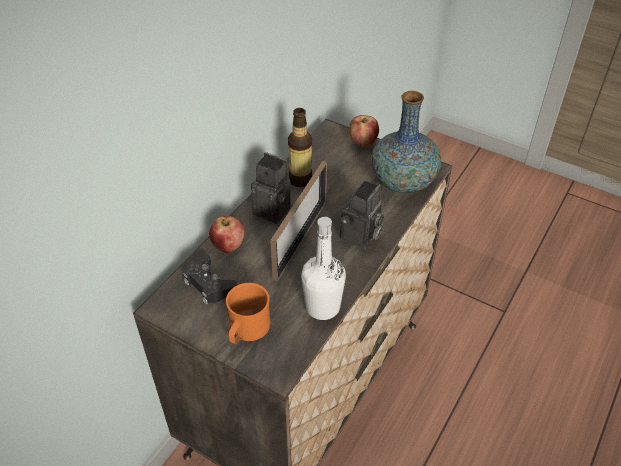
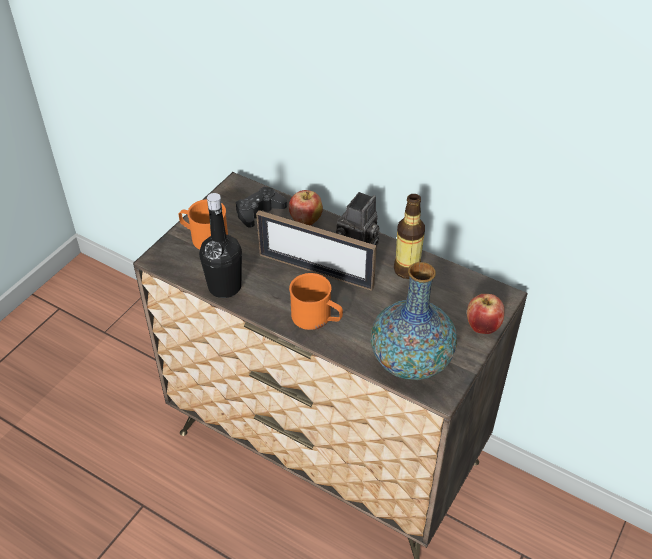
camera: 90 degrees right, 0 degrees up
(322, 307) = (225, 287): white bottle -> black bottle
(361, 237) = (317, 318): camera -> orange mug

